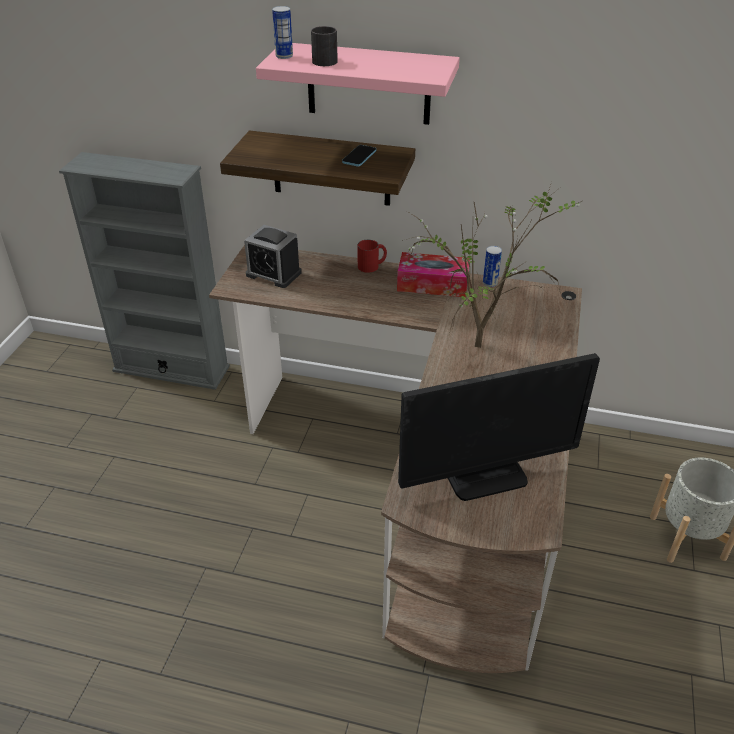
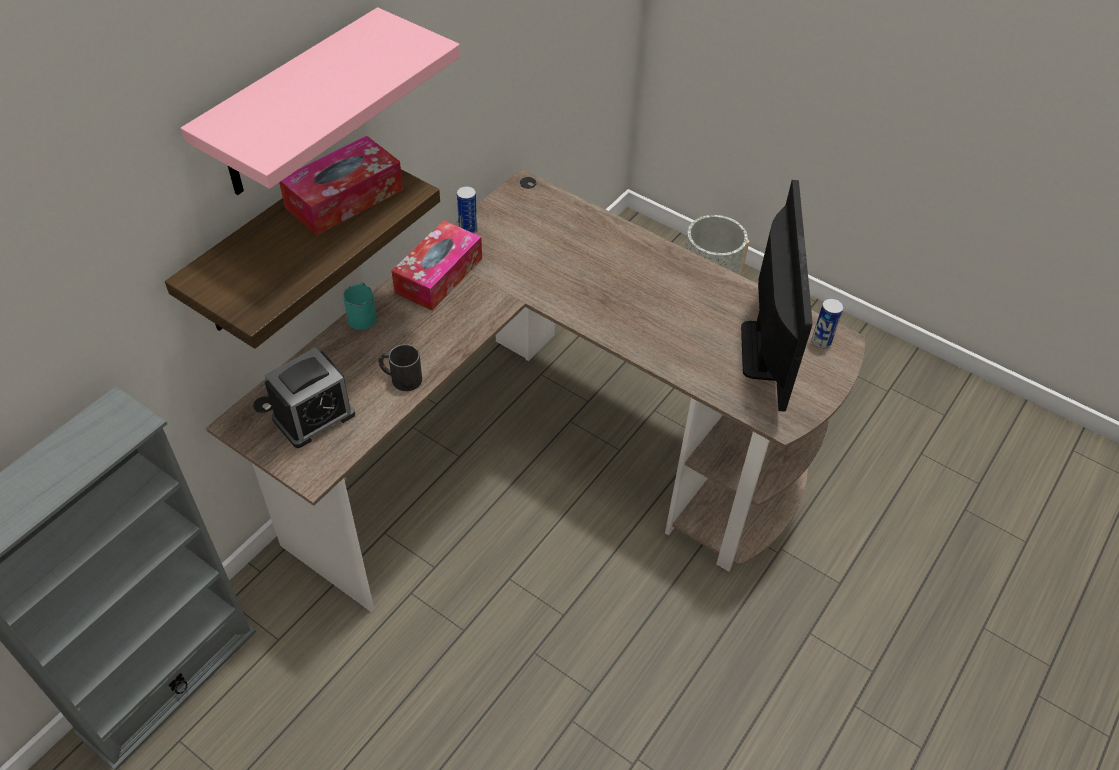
camera: 70 degrees left, 10 degrees up
(284, 56) = (247, 139): can -> can (821, 342)
(324, 60) = (295, 108): black mug -> black mug (400, 378)
(359, 157) = (344, 198): phone -> tissue box
(372, 265) = (363, 314): red mug -> turquoise mug
(481, 343) = (571, 278): potted plant -> none

